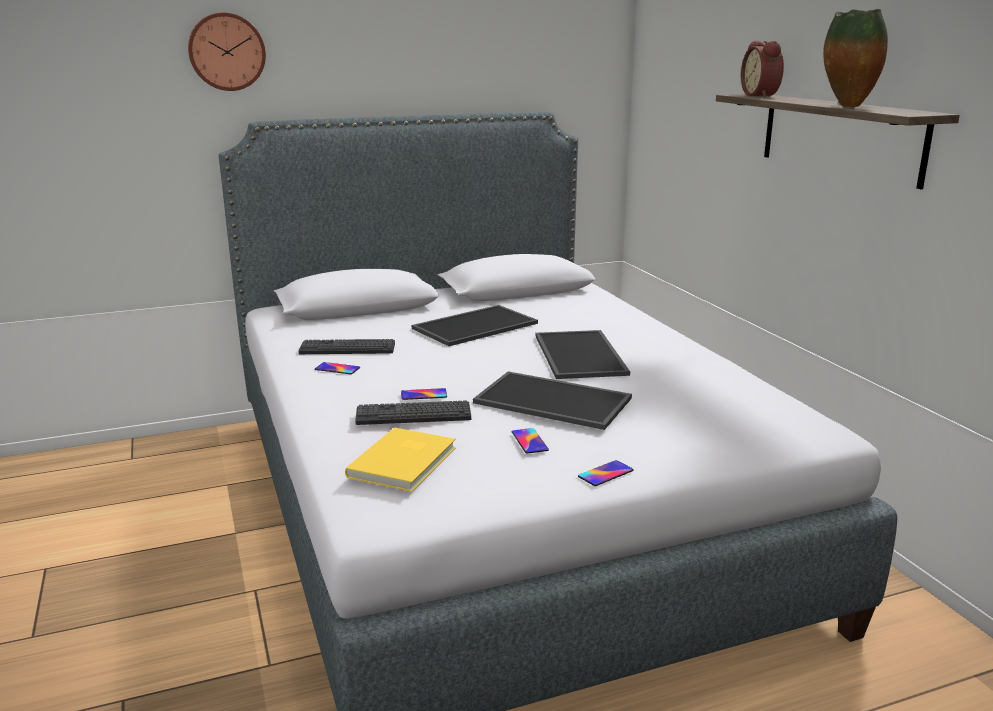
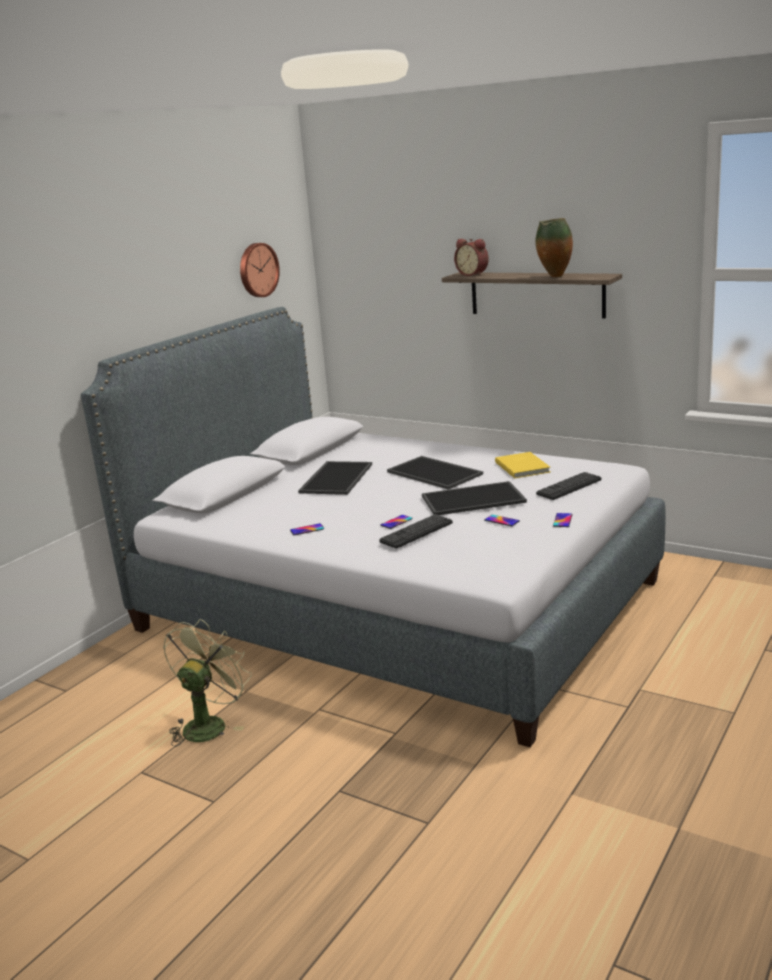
camera: 35 degrees left, 0 degrees up
(158, 550) = (209, 724): none -> green fan
(226, 52) = (66, 304): wall clock -> wall clock (257, 270)
(347, 348) = (284, 517): keyboard -> keyboard (569, 487)
(406, 462) = (464, 552): yellow book -> yellow book (523, 466)

